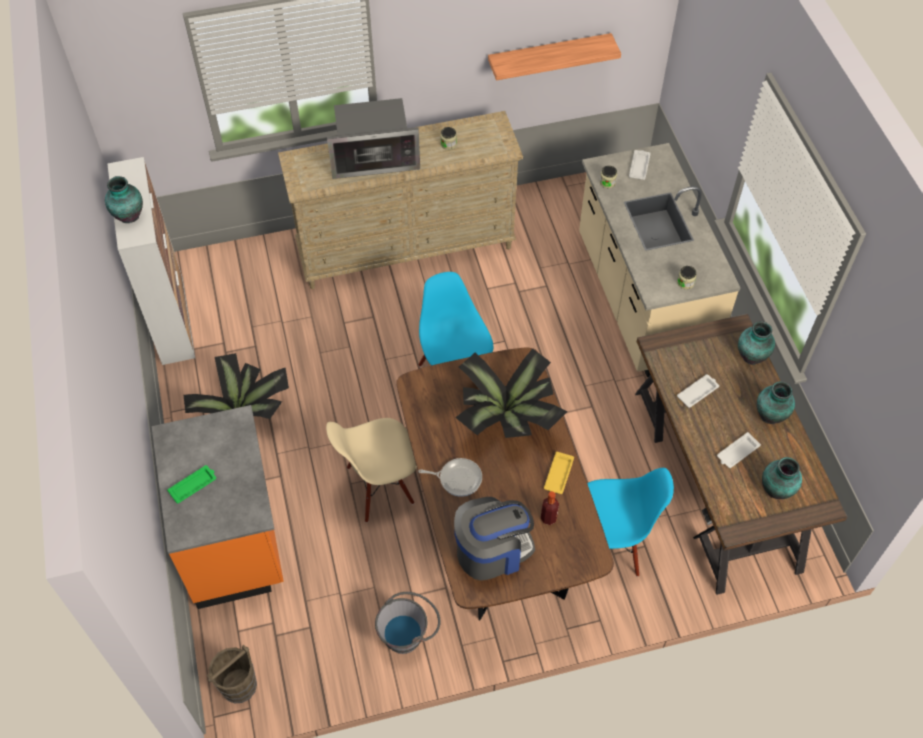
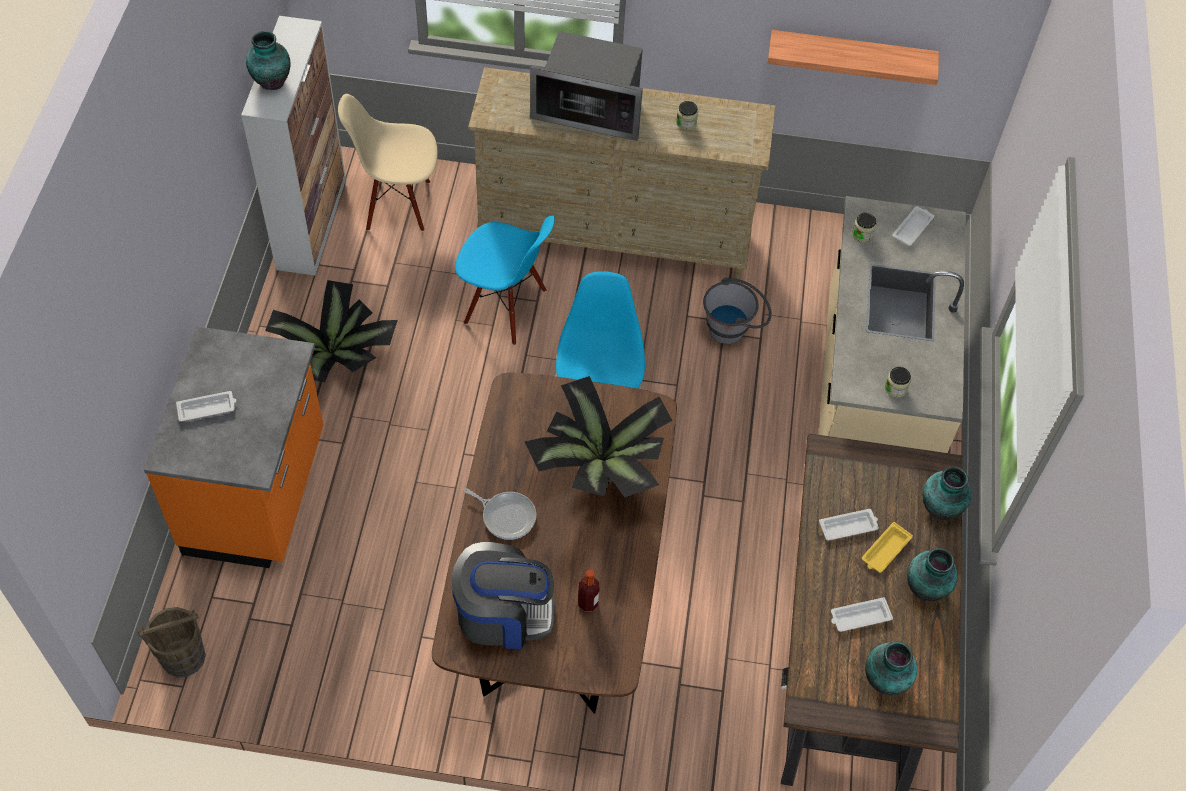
camera: 20 degrees right, 0 degrees up
(193, 485) = (207, 408): green tray -> white tray
(379, 487) = (446, 498): beige chair -> beige chair (398, 204)
(409, 633) = (396, 678): grey bucket -> grey bucket (733, 328)
(558, 475) = (625, 558): yellow tray -> yellow tray (885, 550)
(611, 545) = (682, 673): blue chair -> blue chair (505, 308)

